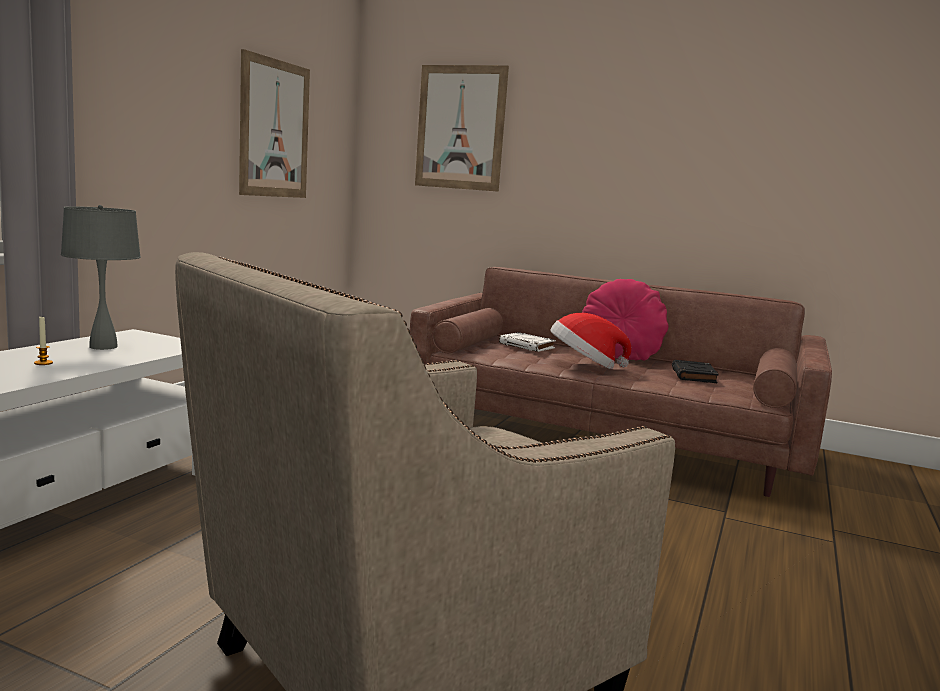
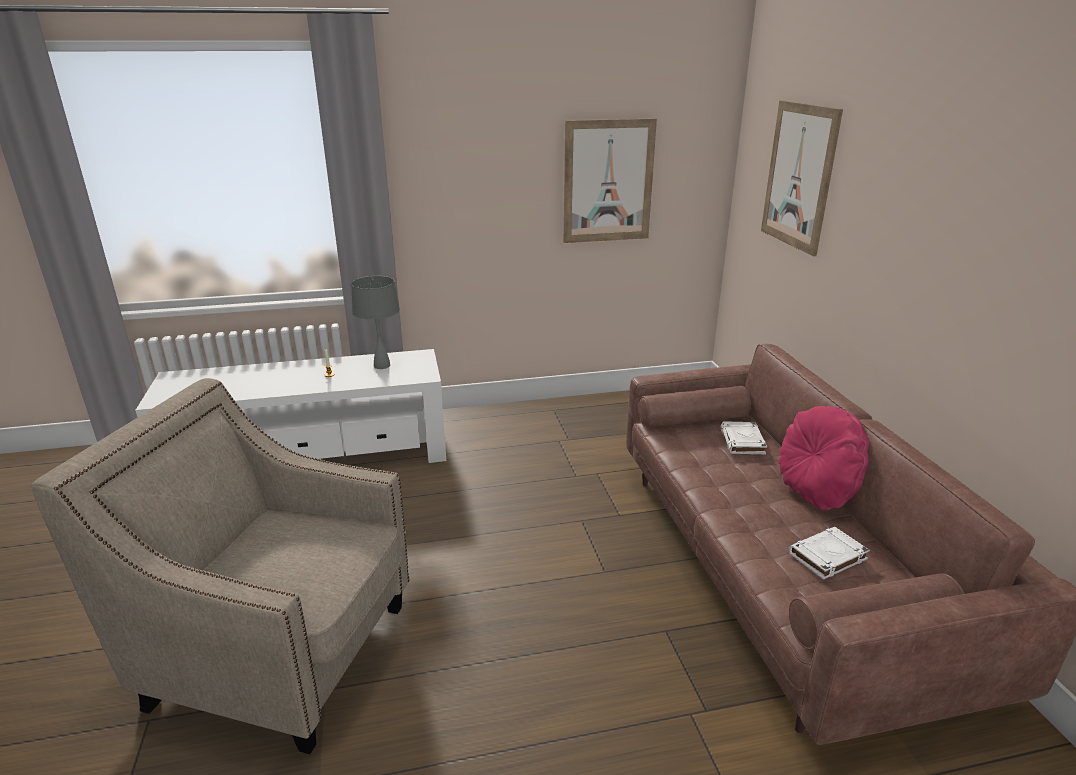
camera: 55 degrees right, 15 degrees up
(584, 365) = (731, 490): hat -> none
(694, 376) = (827, 557): black book -> white book

